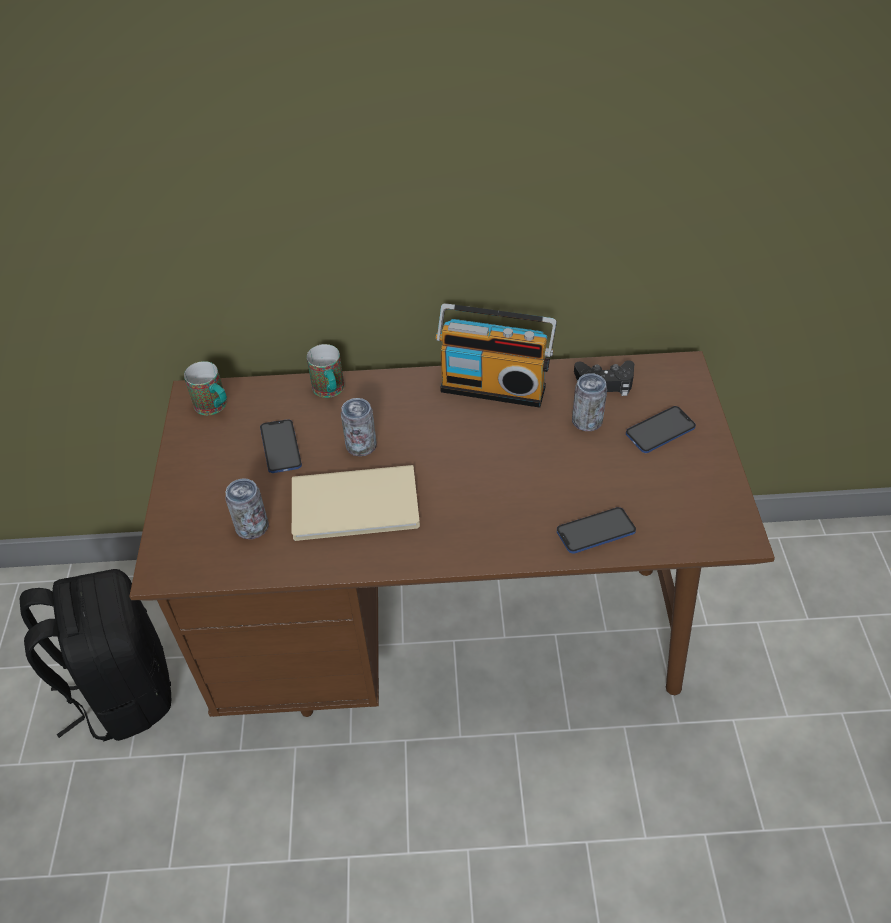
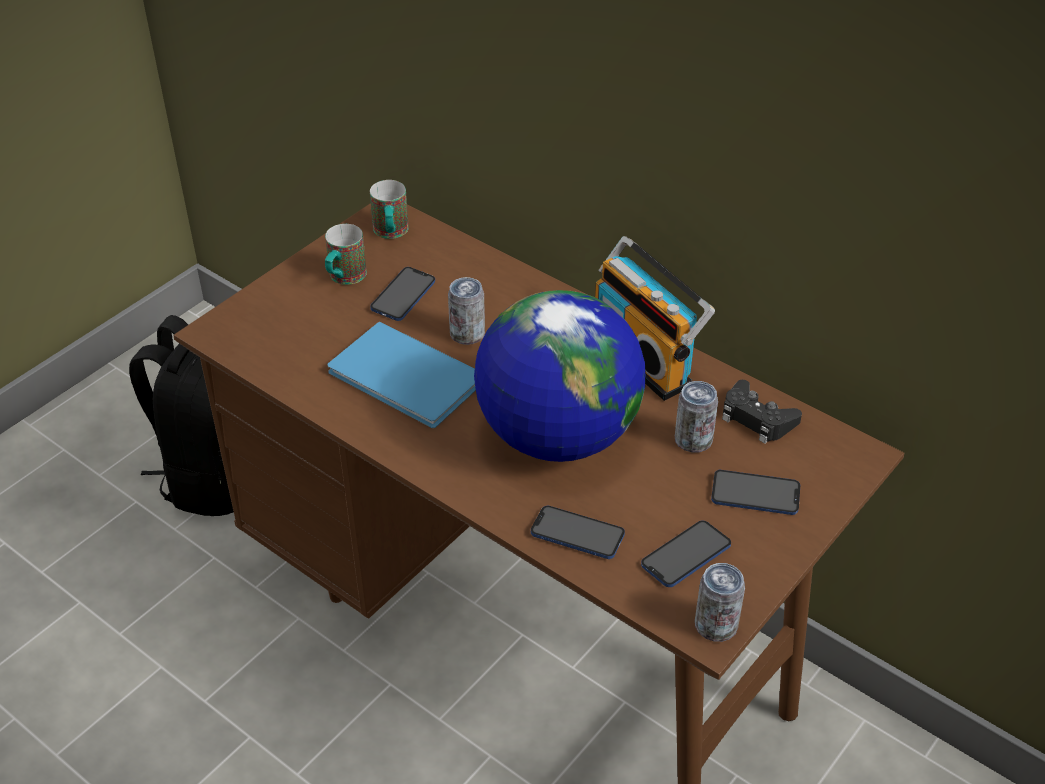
camera: 40 degrees right, 5 degrees down
(252, 527) = (310, 342): can -> can (716, 625)
(330, 391) = (496, 275): mug -> mug (344, 278)
(358, 506) = (407, 380): beige book -> blue book
(504, 475) = (557, 435): none -> globe
(670, 497) = (686, 555): none -> phone

